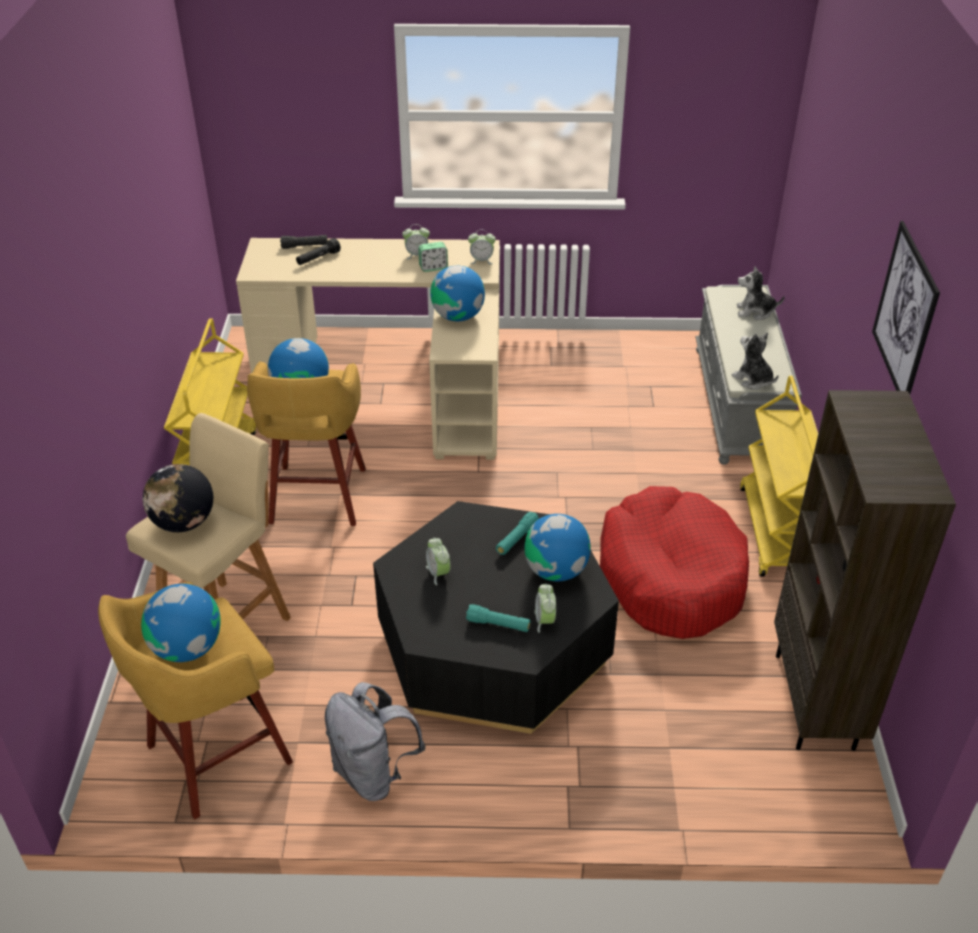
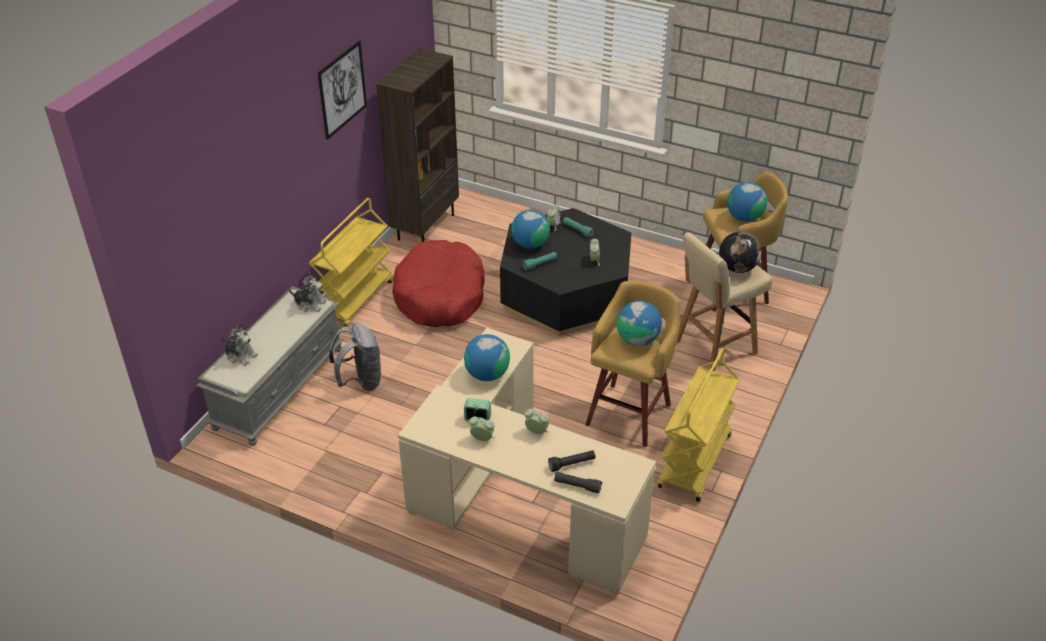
camera: 155 degrees left, 0 degrees up
(373, 773) = (656, 261): grey backpack -> grey backpack (360, 381)
(481, 260) = (432, 413): alarm clock -> alarm clock (536, 432)
(753, 380) = (309, 304): plush toy -> plush toy turned 60 degrees counterclockwise

